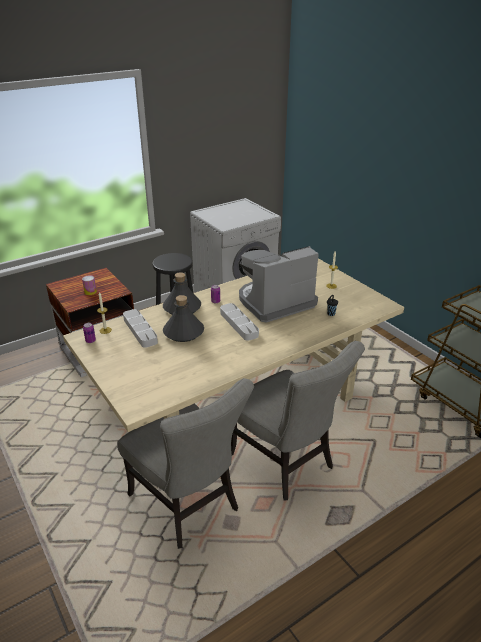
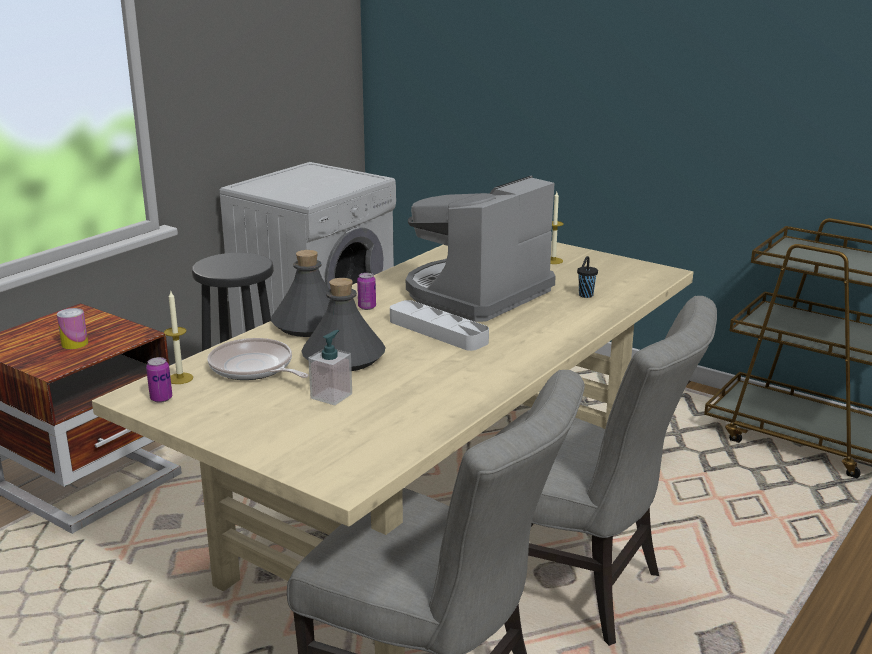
camera: 20 degrees left, 10 degrees down
(140, 330) = (254, 368): grey tray -> frying pan
(163, 355) = (331, 396): none -> soap dispenser

